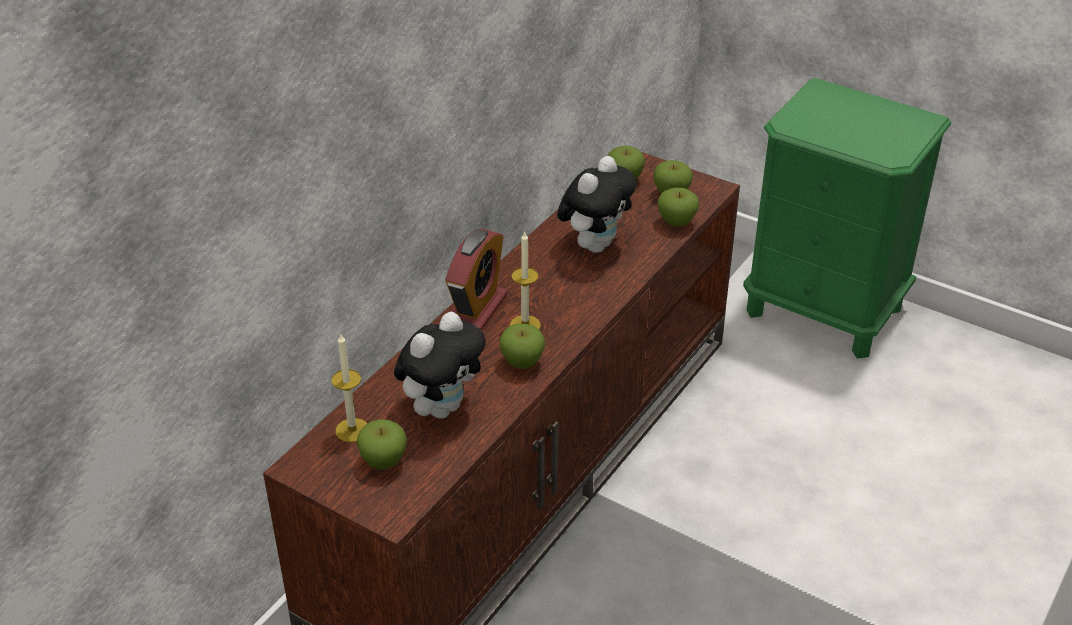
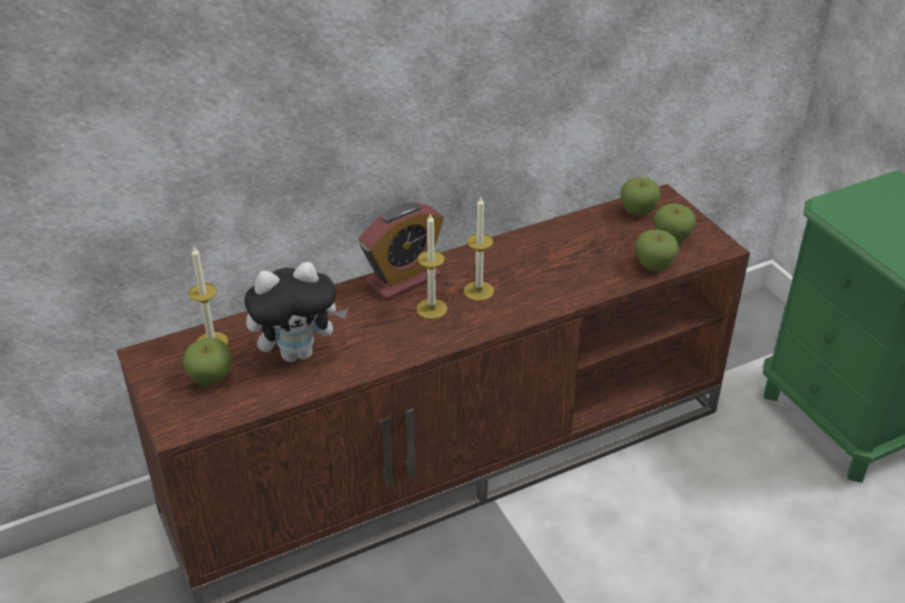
camera: 30 degrees right, 0 degrees up
(522, 362) = (399, 340): apple -> none
(551, 295) = (478, 291): none -> candle
(595, 244) = (558, 260): plush toy -> none

